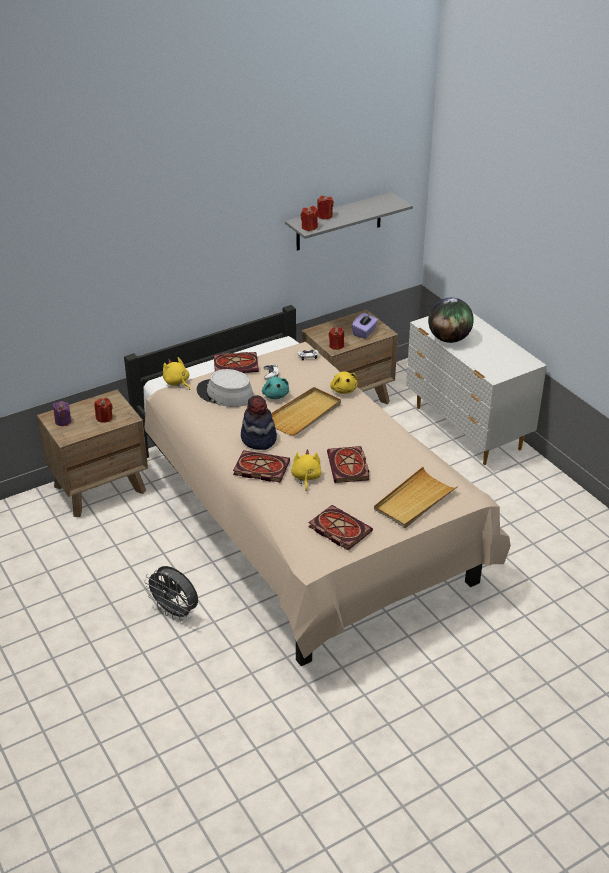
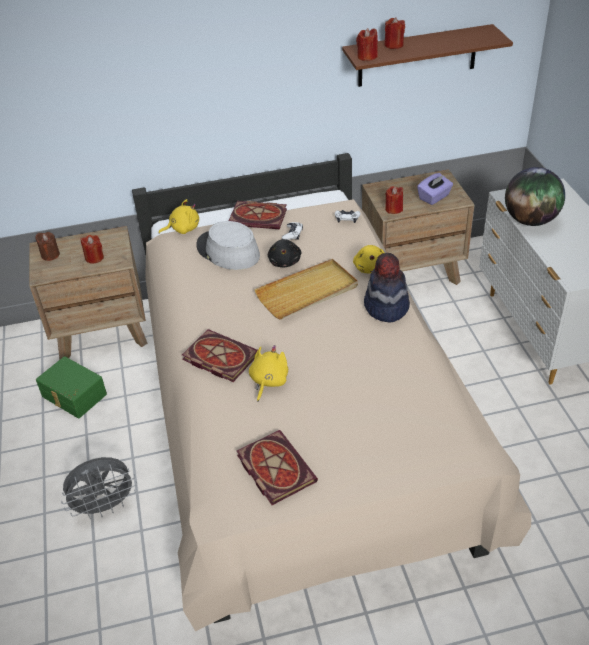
camera: 20 degrees right, 5 degrees up
(63, 421) = (50, 255): purple candle -> brown candle
(102, 541) = (73, 396): none -> green storage box
(175, 612) = (105, 507): grey fan -> grey fan turned 75 degrees counterclockwise
(177, 382) = (183, 229): yellow plush toy -> yellow plush toy turned 90 degrees clockwise
(258, 439) = (236, 316): hat -> hat (386, 307)
(275, 395) = (285, 261): turquoise plush toy -> black plush toy
(339, 222) = (417, 56): grey shelf -> brown shelf
(349, 467) = (329, 377): book -> none
(414, 500) = (395, 445): beige tray -> none

